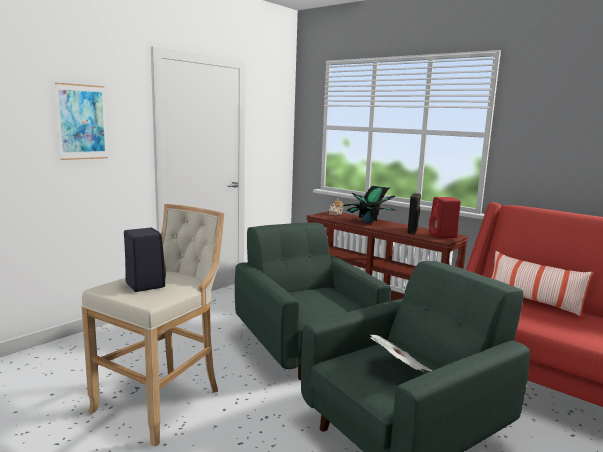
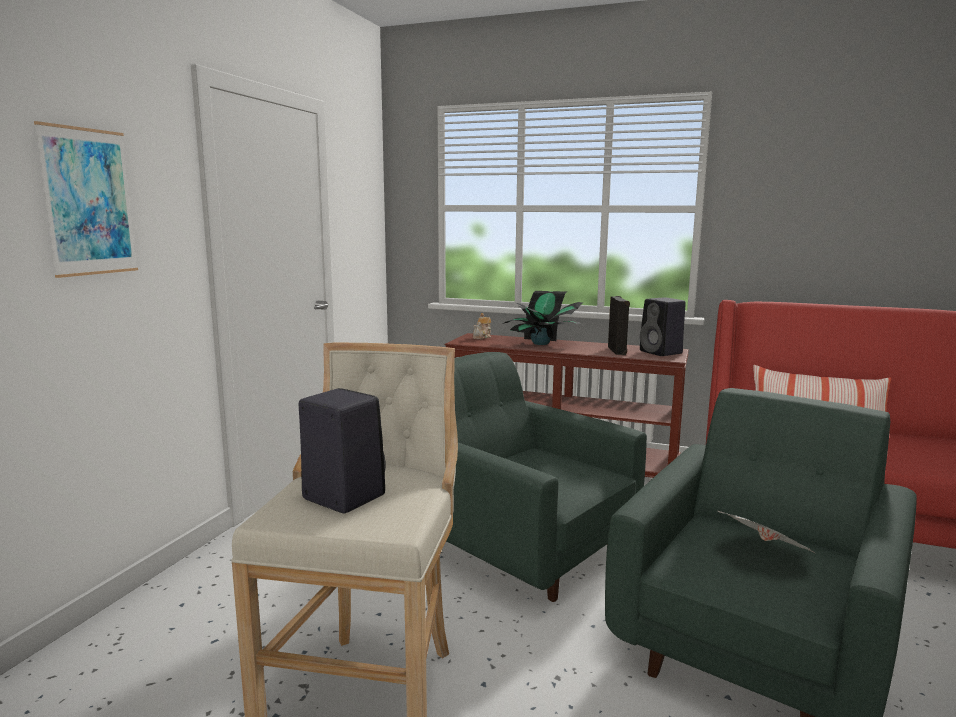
camera: 20 degrees left, 0 degrees up
(443, 236) = (662, 352): red speaker -> black speaker

